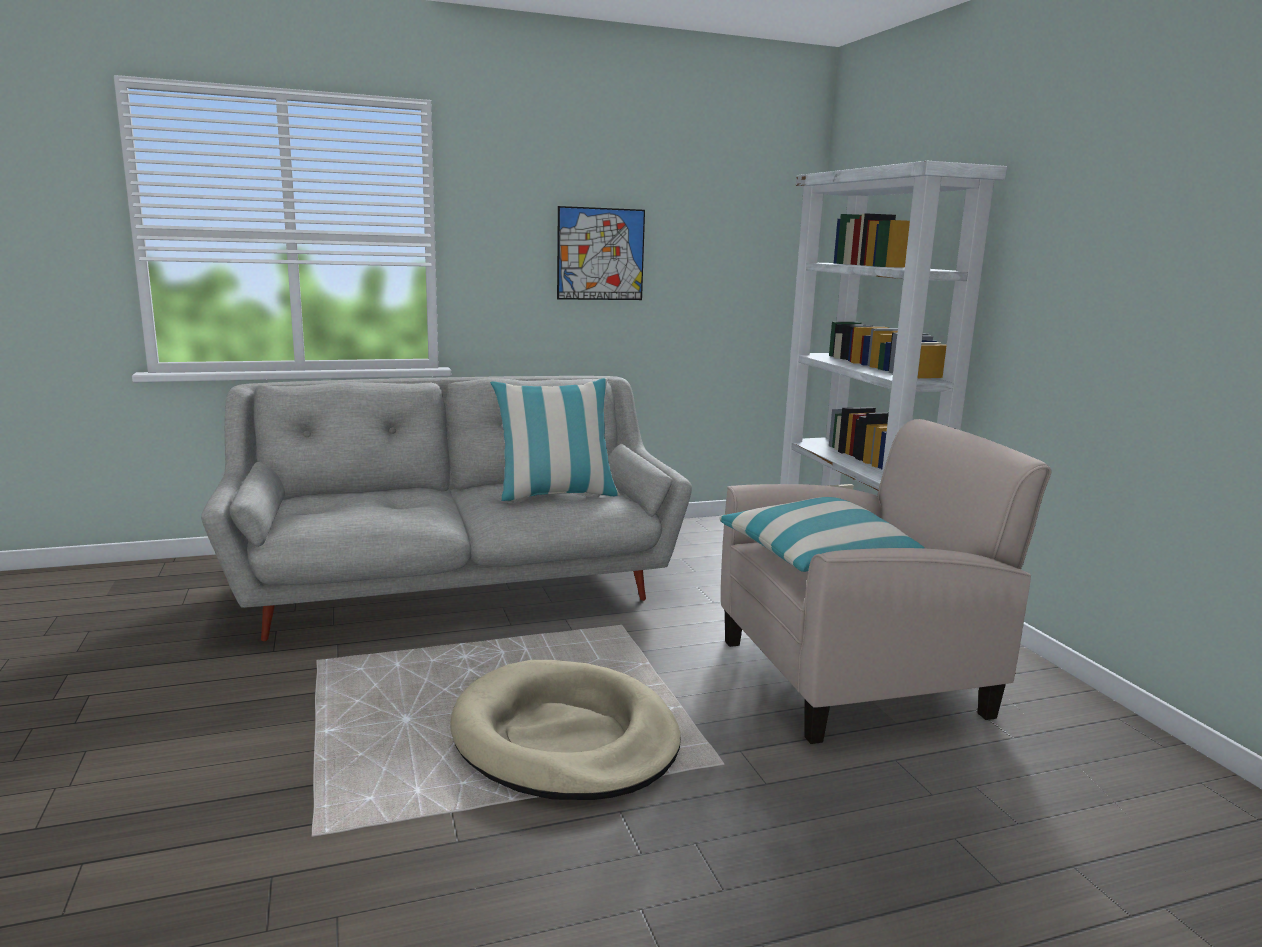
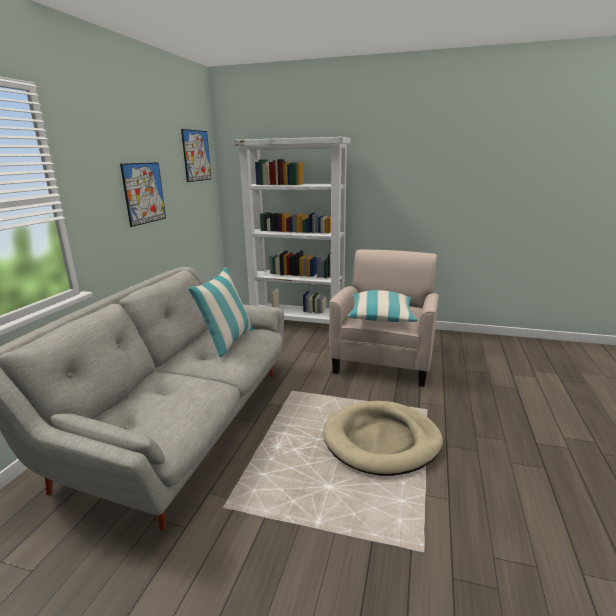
camera: 55 degrees left, 5 degrees up
(758, 206) = (196, 155): none -> picture

